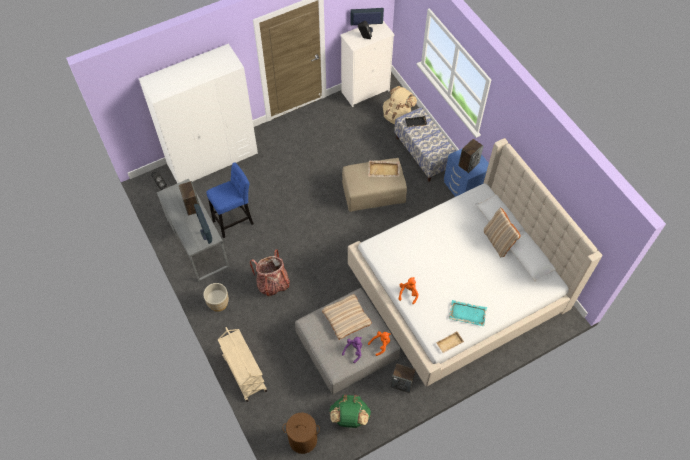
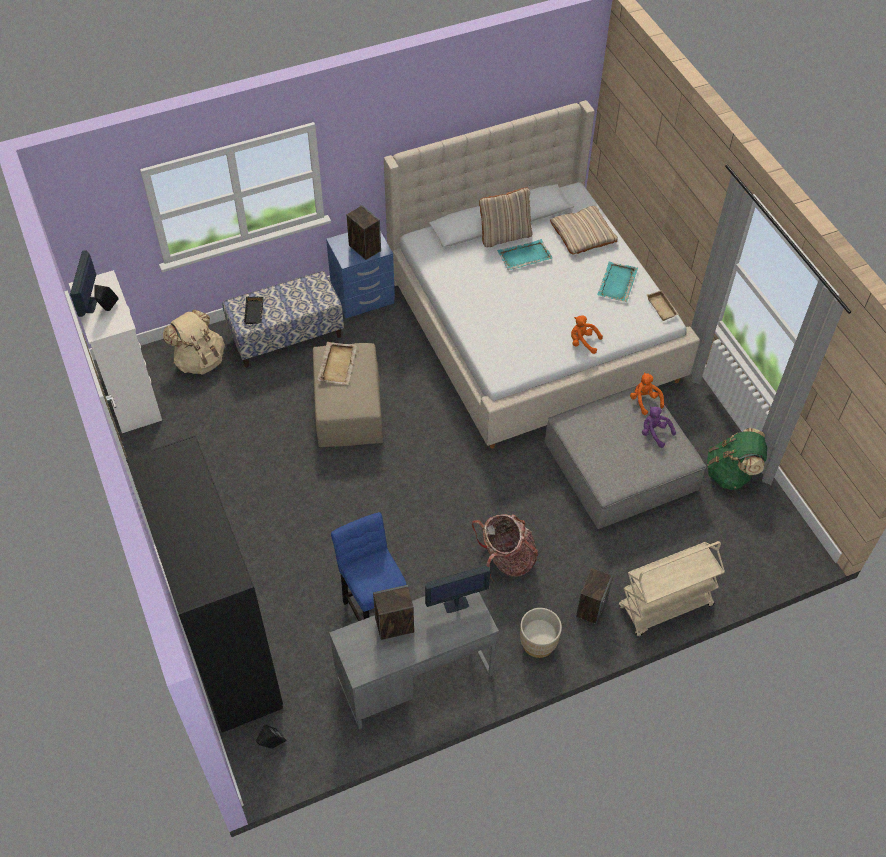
camera: 85 degrees left, 5 degrees down
(213, 159) = (227, 648): white wardrobe -> black wardrobe
(302, 439) = (767, 533): brown laundry basket -> none
(346, 318) = (601, 438): beige pillow -> beige pillow (583, 234)
(402, 383) = (678, 408): speaker -> speaker (591, 608)
(481, 254) = (524, 256): none -> turquoise tray

